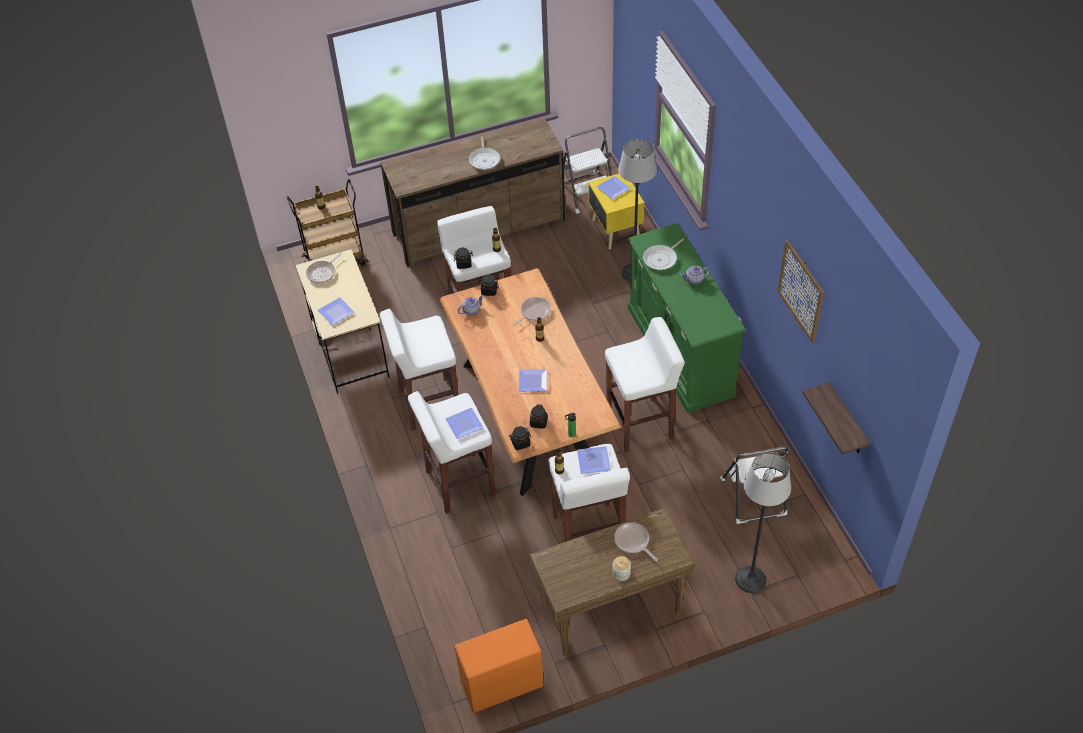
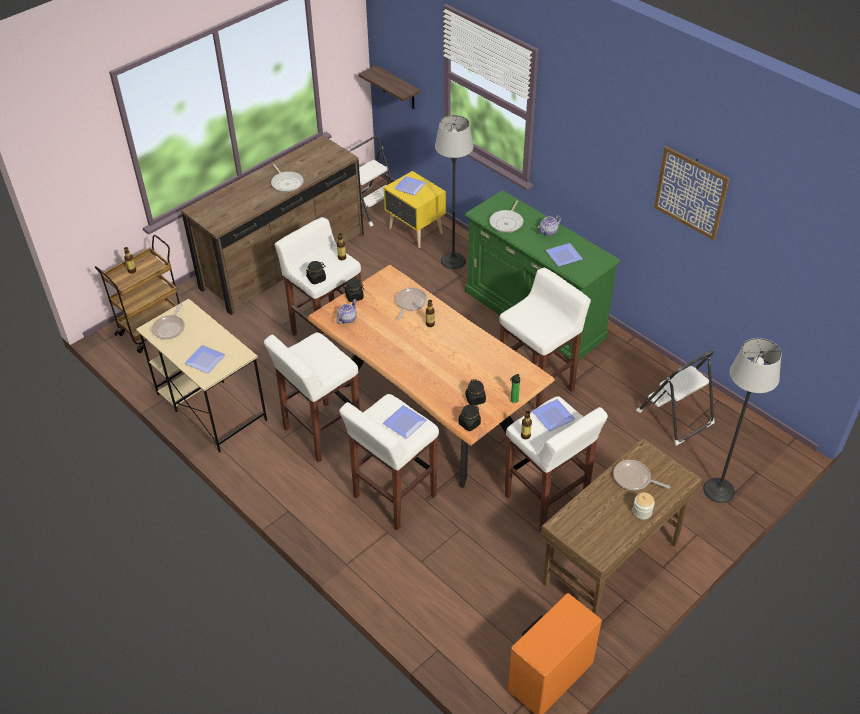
camera: 25 degrees left, 5 degrees down
(534, 380) = (447, 363): plate -> plate (564, 255)
(846, 421) = (773, 302): shelf -> shelf (398, 88)

